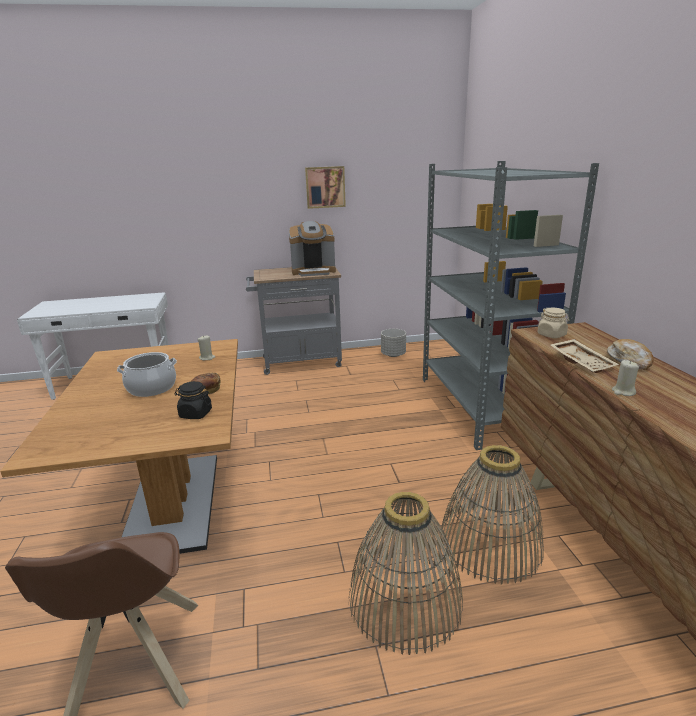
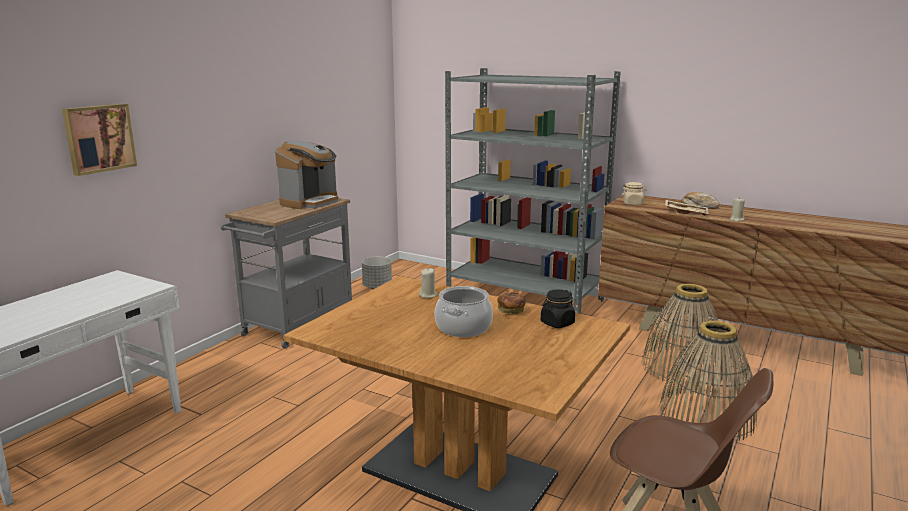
camera: 50 degrees left, 5 degrees down
(325, 187) = (290, 98): picture -> picture (99, 138)

